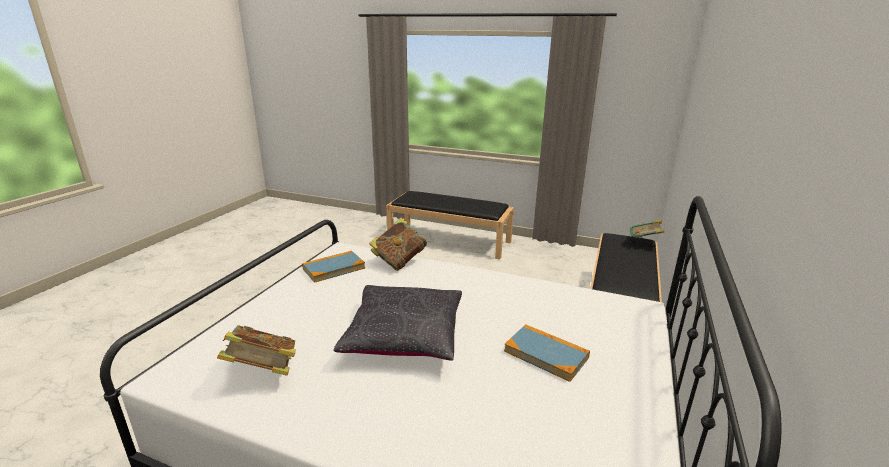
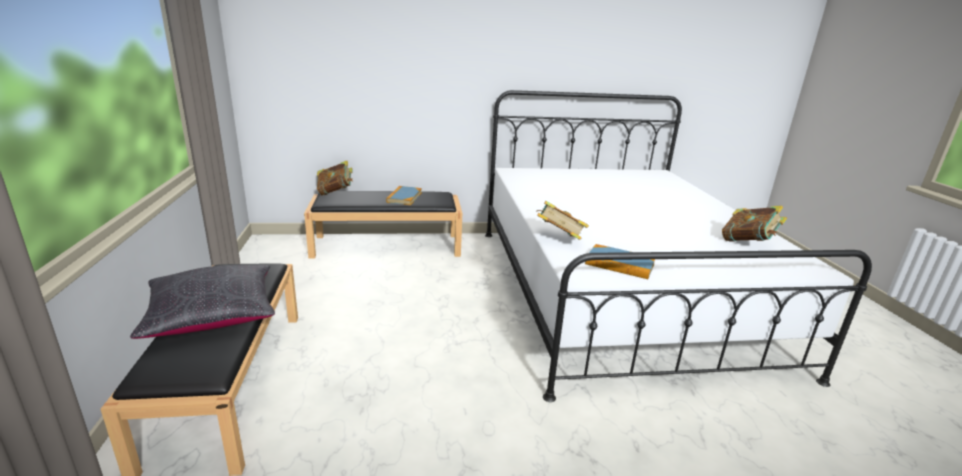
camera: 120 degrees left, 0 degrees up
(404, 335) = (644, 216): black pillow -> black pillow (212, 314)
(546, 354) = (595, 186): book -> book (404, 197)

